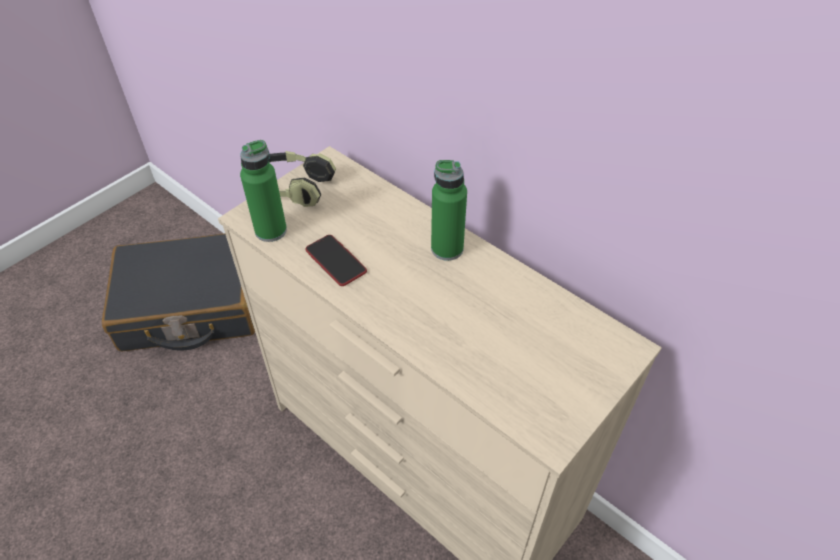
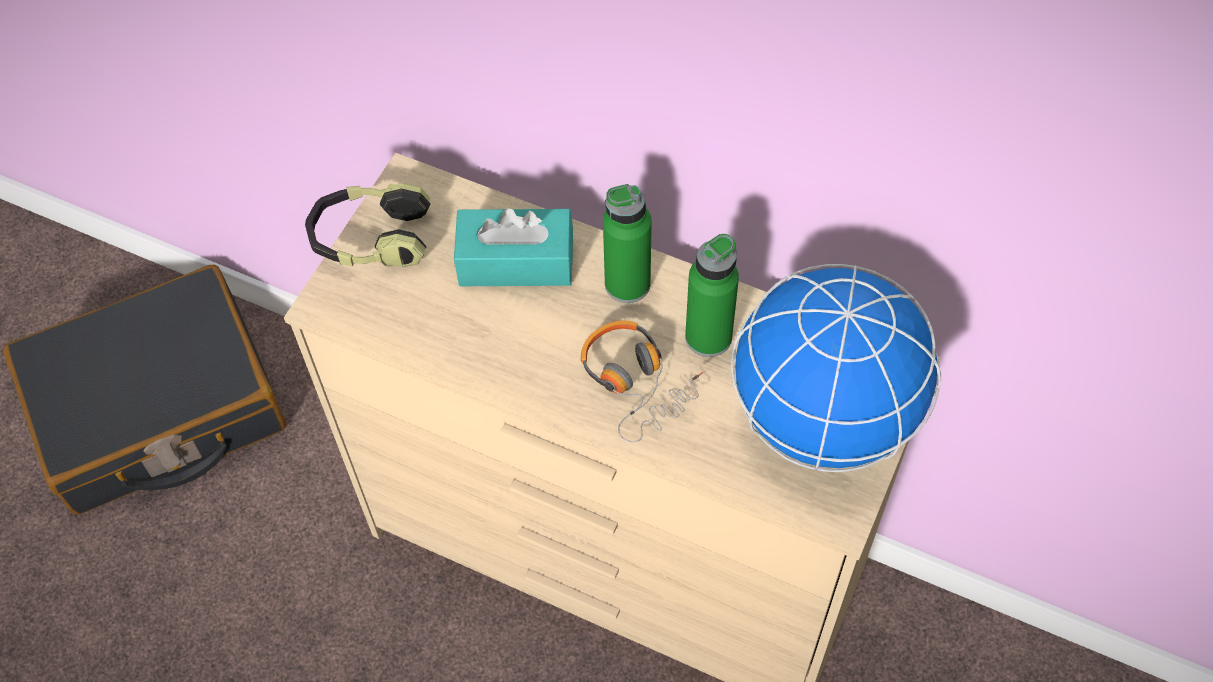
camera: 15 degrees left, 10 degrees up
(271, 230) = (370, 318): green bottle -> green bottle (708, 337)
(336, 261) = (482, 342): phone -> none
(378, 219) = (516, 261): none -> turquoise tissue box
(430, 310) = (636, 383): none -> headphones
(560, 366) = (824, 417): none -> globe

